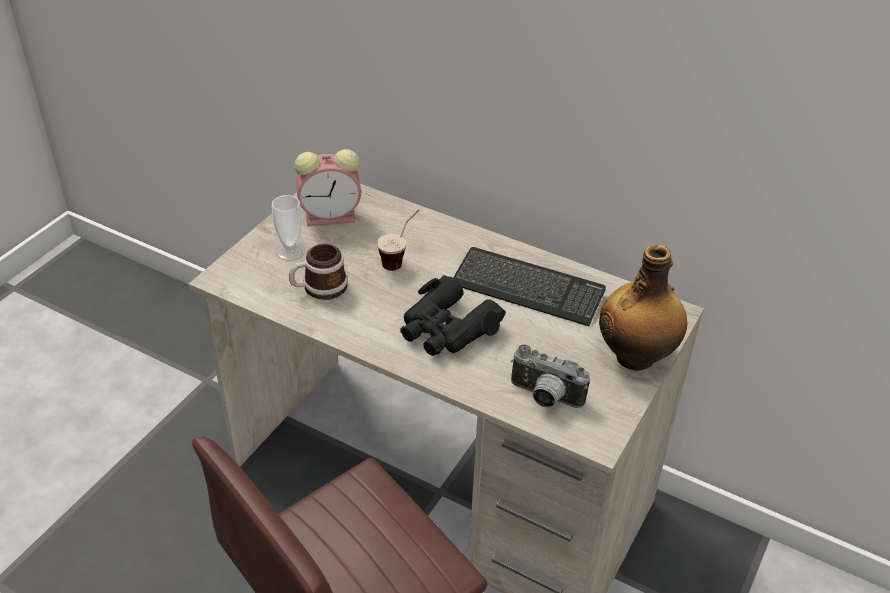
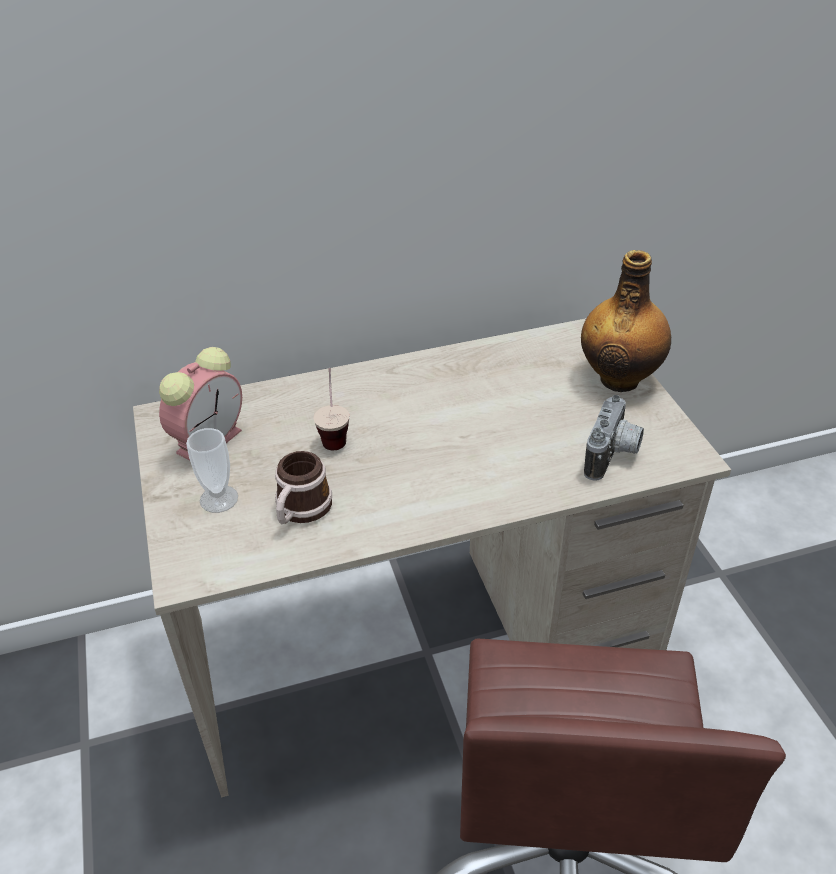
camera: 45 degrees left, 0 degrees up
(447, 329) = (463, 460): black binoculars -> none
(527, 289) = (471, 384): keyboard -> none
(544, 398) = (613, 456): camera -> camera turned 45 degrees counterclockwise

